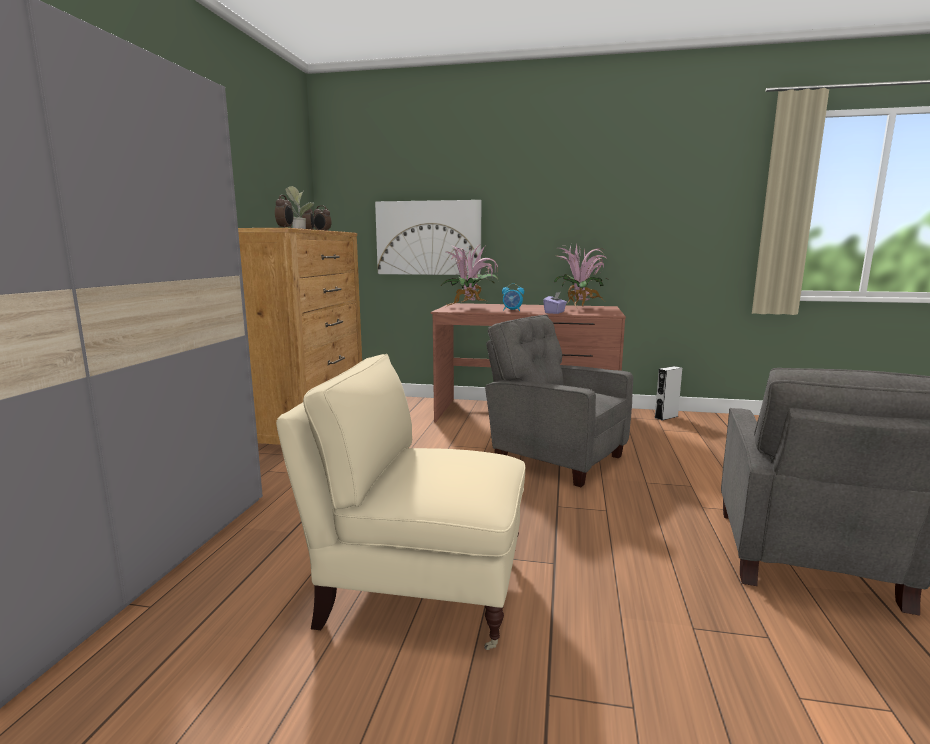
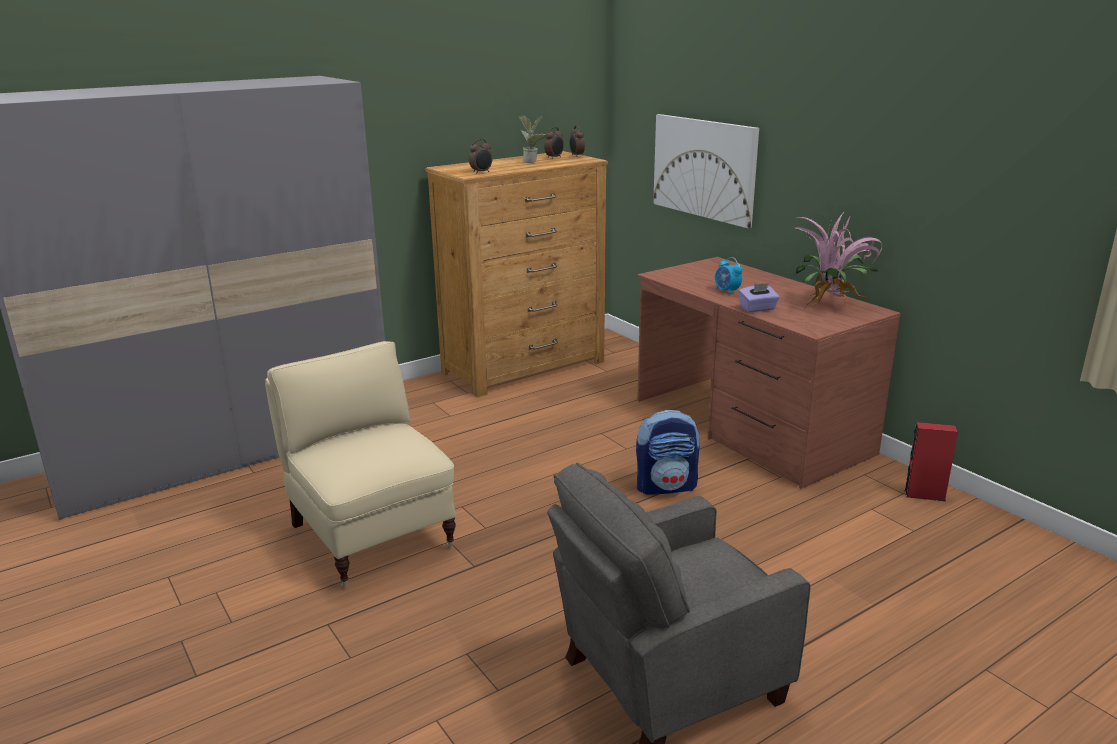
camera: 45 degrees right, 10 degrees up
(470, 307) = (703, 273): potted plant -> none
(554, 458) = (666, 486): grey armchair -> backpack
(666, 417) = (924, 495): grey speaker -> red speaker

